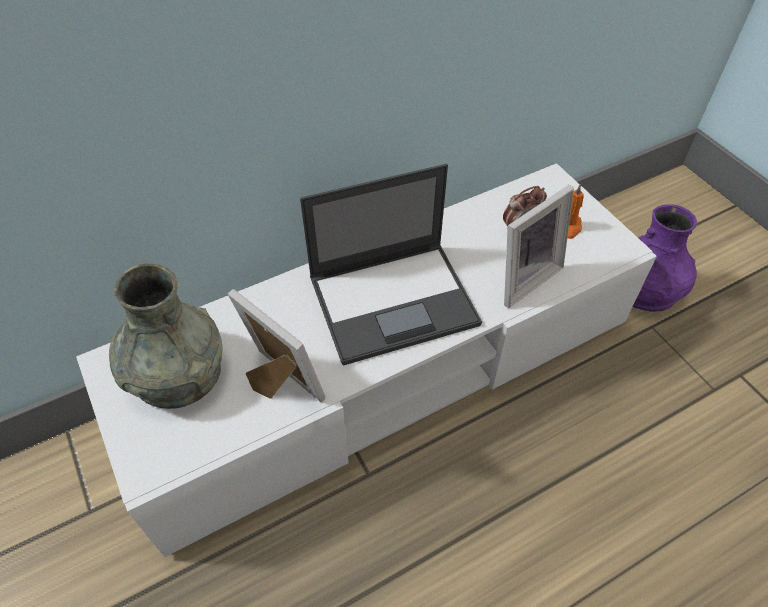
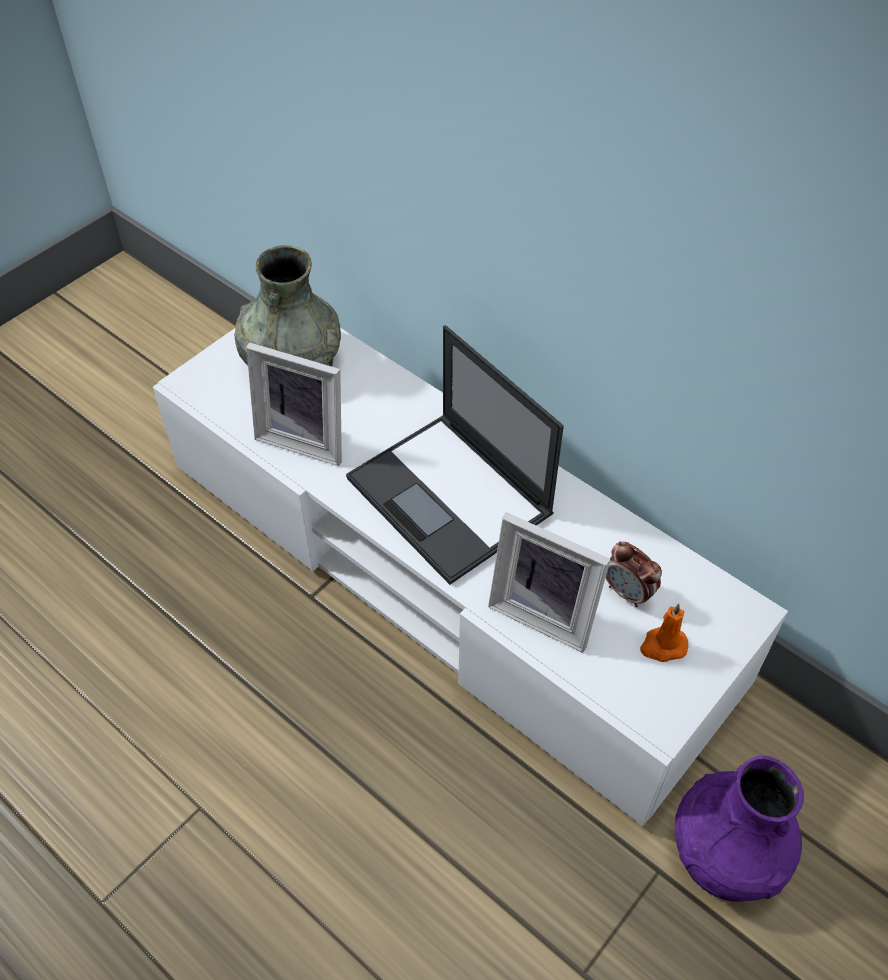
camera: 70 degrees right, 0 degrees up
(279, 385) = (305, 438): picture frame -> picture frame turned 90 degrees clockwise

